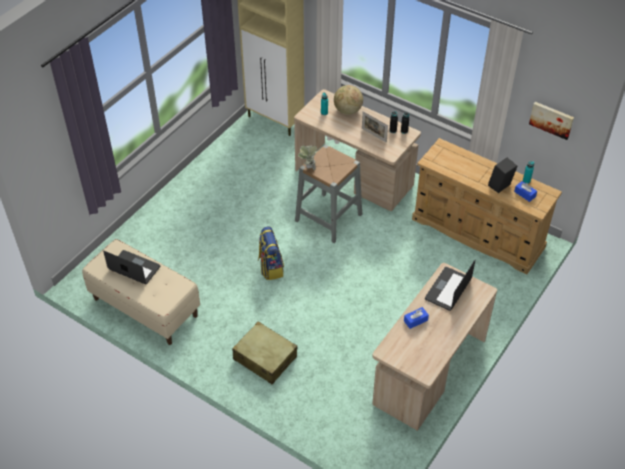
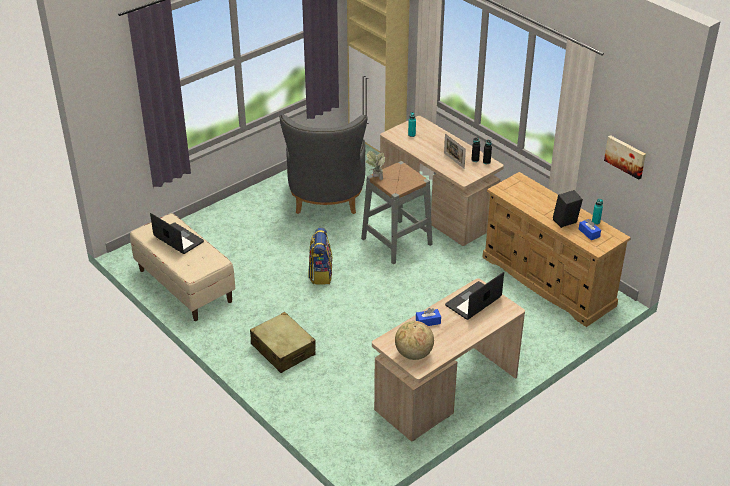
camera: 15 degrees right, 10 degrees down
(247, 187) = (326, 202): none -> grey armchair
(347, 111) = (436, 136): globe -> globe (413, 354)

